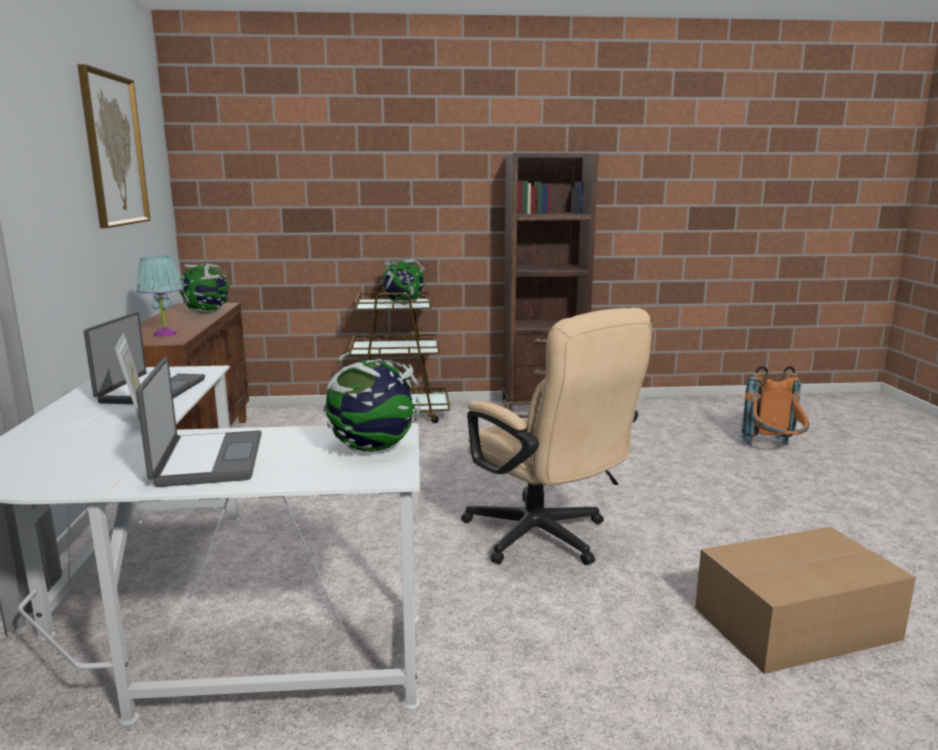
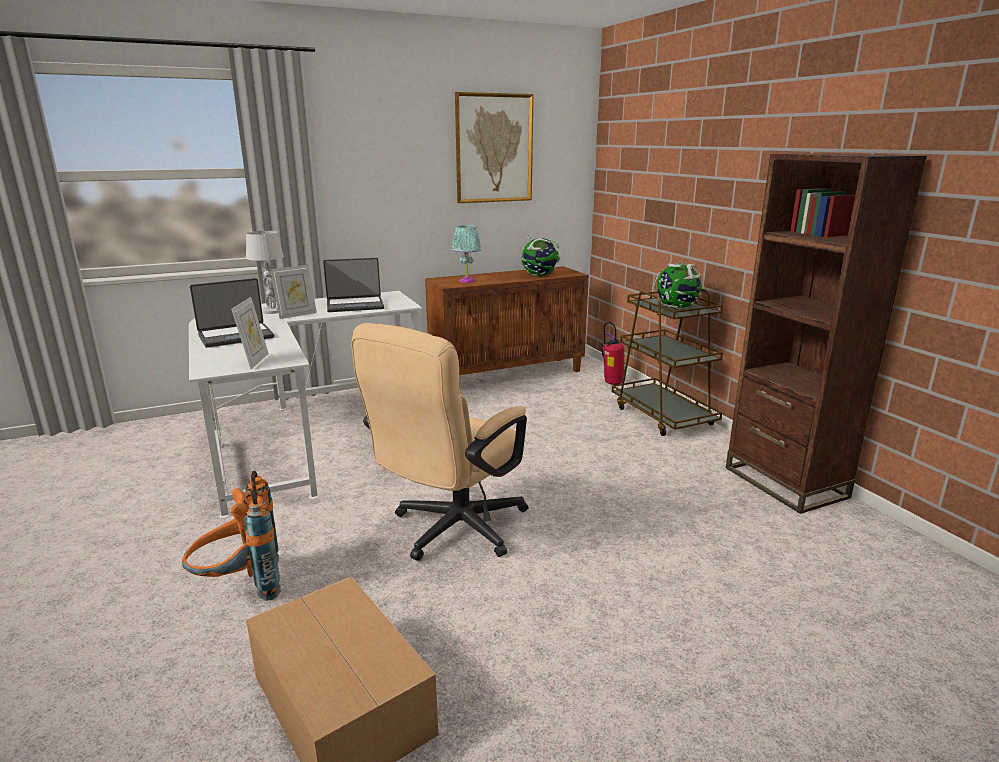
camera: 70 degrees right, 5 degrees up
(74, 436) = (272, 311): none -> white table lamp
(300, 415) = (612, 383): none -> fire extinguisher
(373, 448) = (255, 361): globe -> picture frame
(774, 451) = (878, 704): orange backpack -> orange backpack (240, 587)

